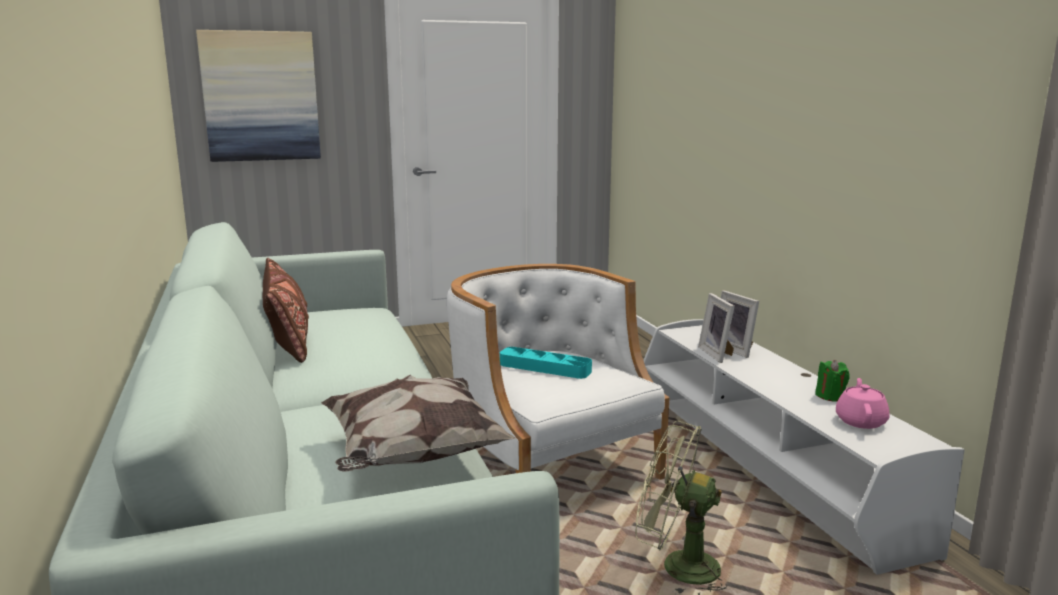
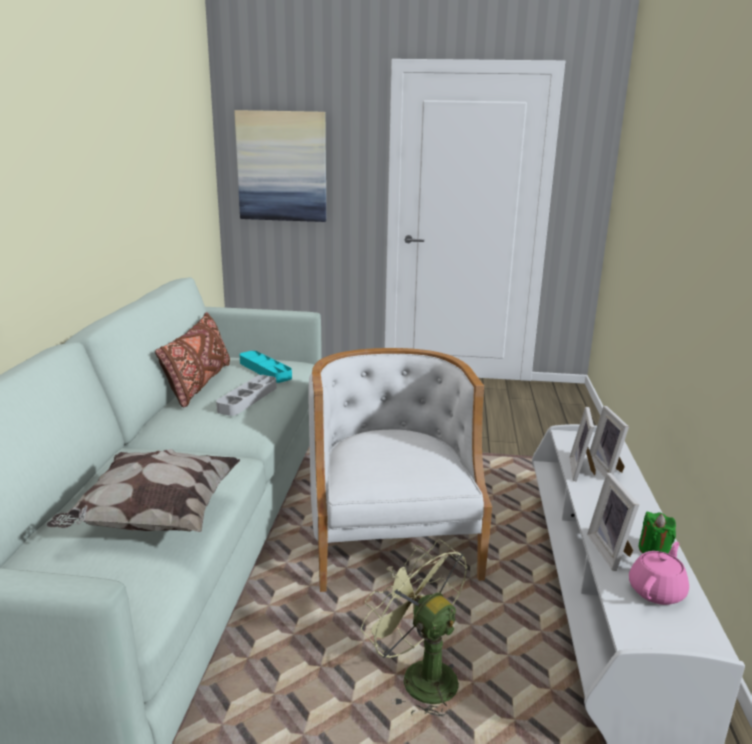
camera: 25 degrees right, 5 degrees up
(367, 343) = (247, 399): none -> grey tray
(545, 368) = (389, 450): turquoise tray -> turquoise tray (265, 370)
(802, 404) = (612, 551): none -> picture frame

